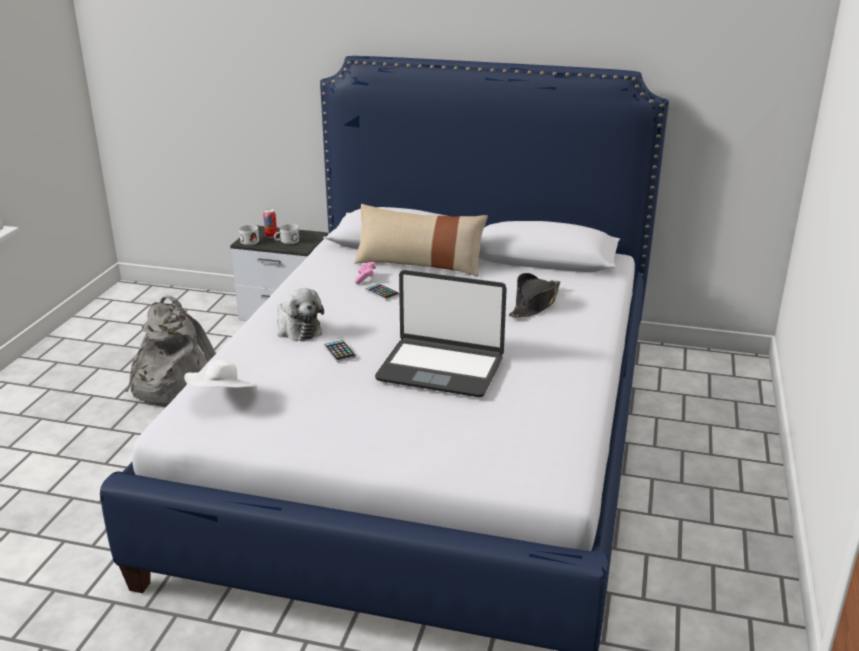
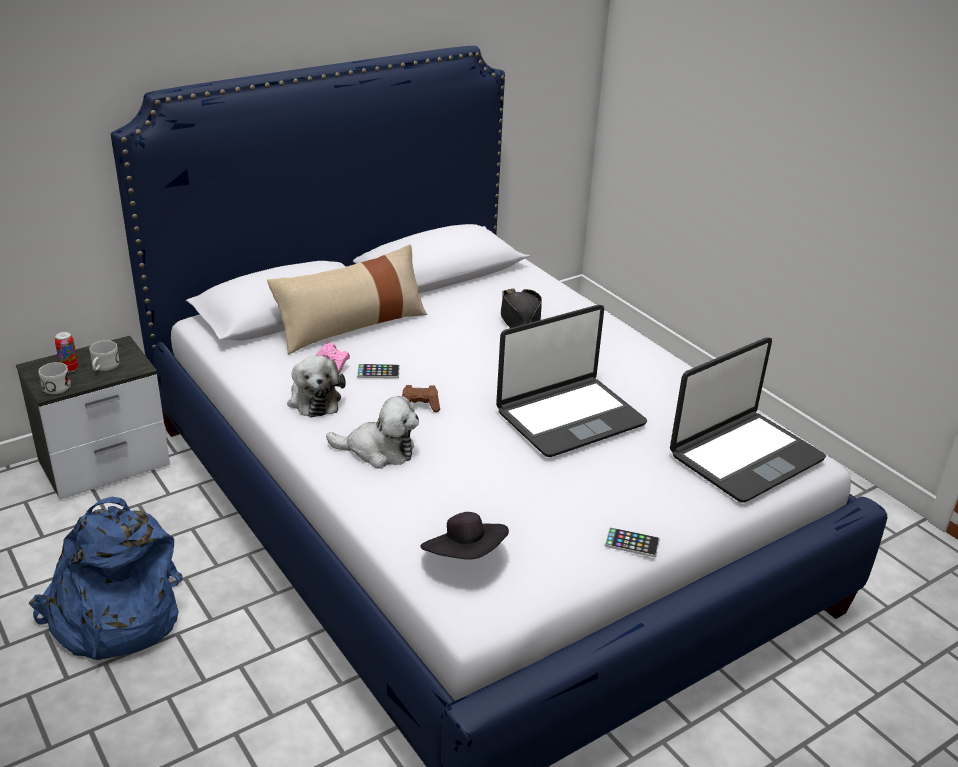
camera: 50 degrees left, 5 degrees up
(173, 384) = (113, 617): grey backpack -> blue backpack
(223, 397) = (465, 557): white hat -> black hat
(320, 290) = (314, 399): none -> plush toy
(340, 351) = (467, 450): phone -> phone (632, 543)
(366, 319) = (420, 406): none -> brown game controller
(512, 454) = (745, 457): none -> laptop

